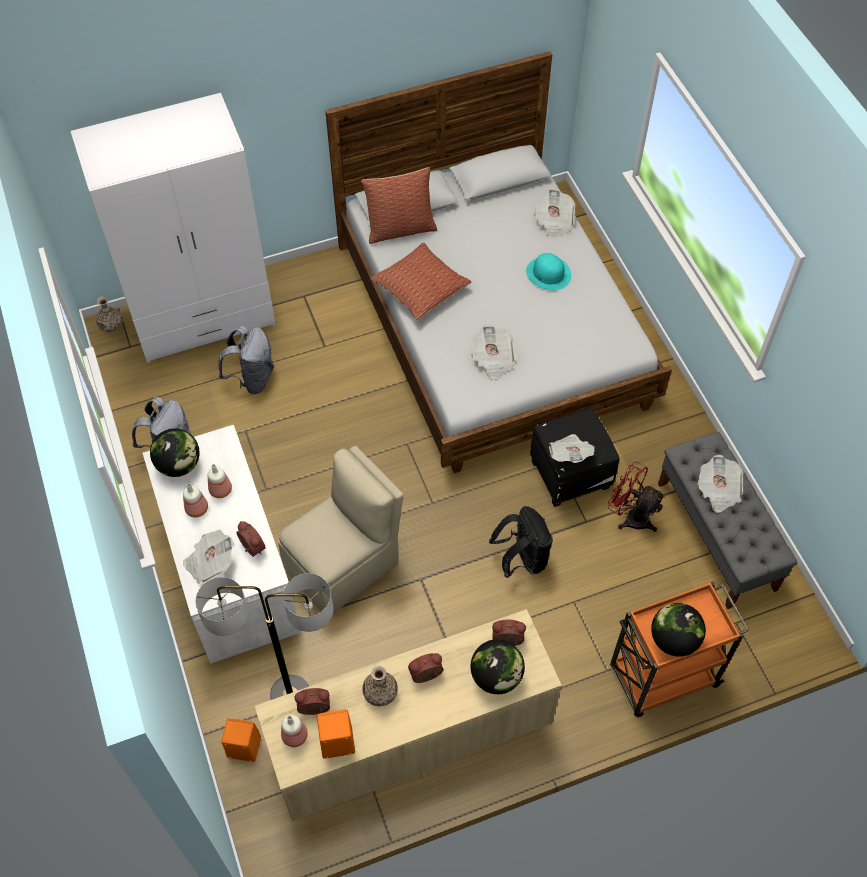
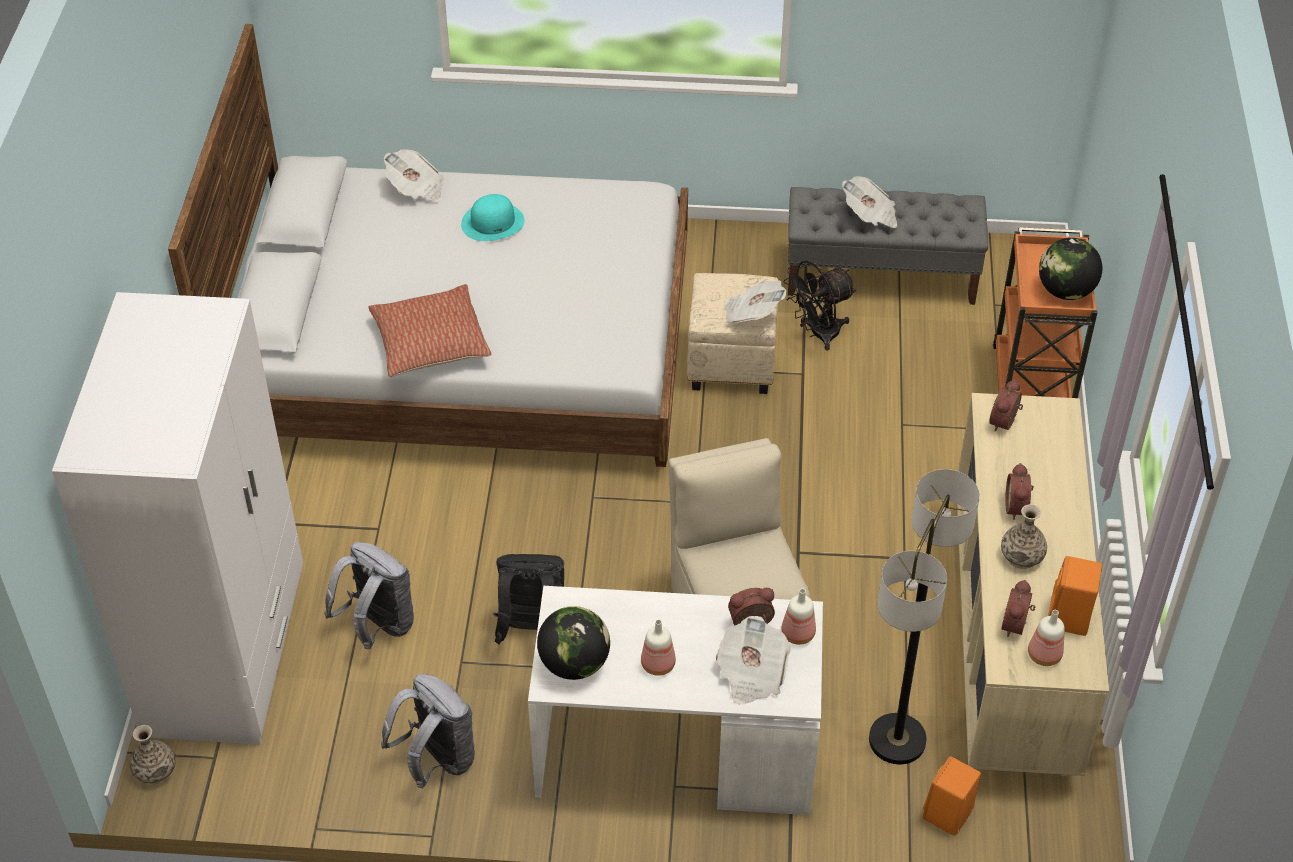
camera: 65 degrees left, 10 degrees down
(220, 489) = (641, 630): bottle -> bottle (797, 634)
(400, 228) = (314, 329): pillow -> none
(492, 360) = (590, 316): newspaper -> none
(496, 676) = (1045, 447): globe -> none
(522, 559) = (822, 449): black backpack -> black backpack (532, 630)
(571, 474) = (730, 362): black ottoman -> beige ottoman
(631, 516) = (817, 334): red fan -> black fan

